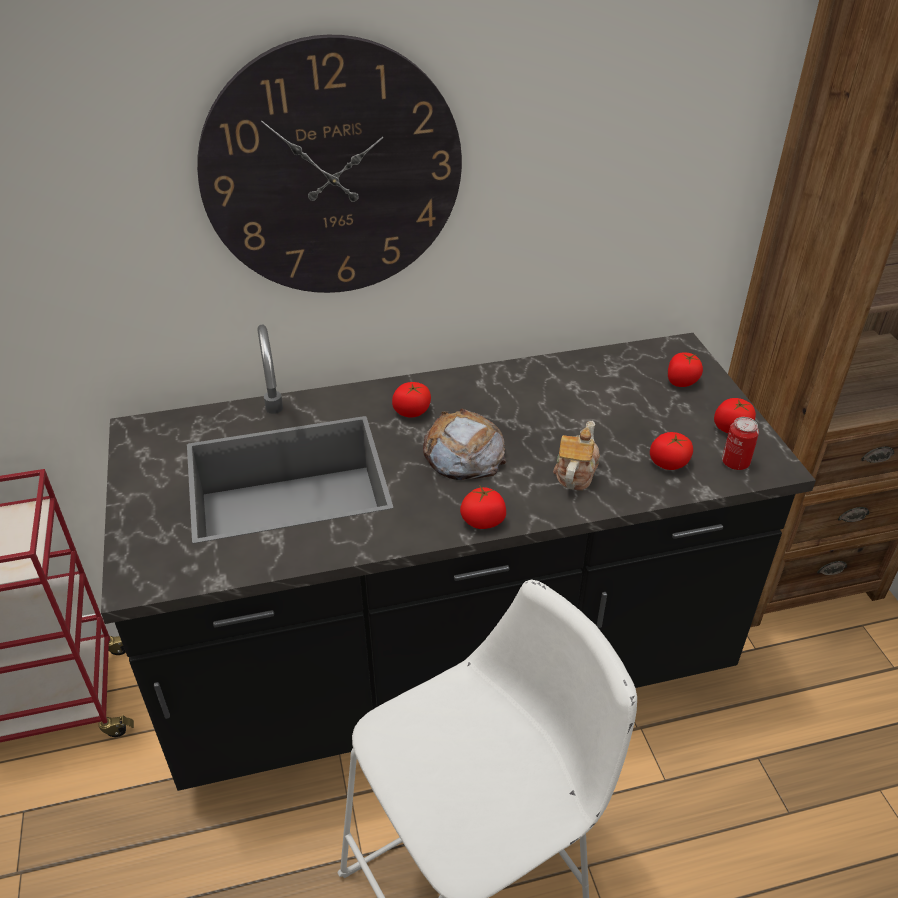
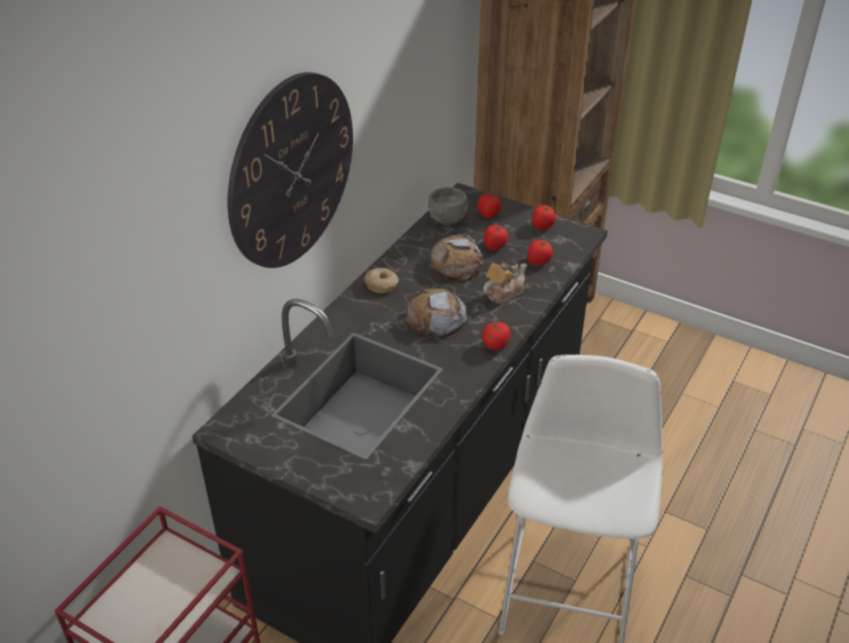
camera: 45 degrees left, 0 degrees up
(412, 412) = (375, 314): tomato -> tomato (494, 246)
(460, 388) = (382, 285): none -> donut
(568, 412) = (457, 264): none -> bread
(575, 472) = (503, 293): teapot -> teapot turned 75 degrees clockwise
(627, 362) = (448, 218): none -> grey bowl
(735, 463) = (566, 242): can -> none

